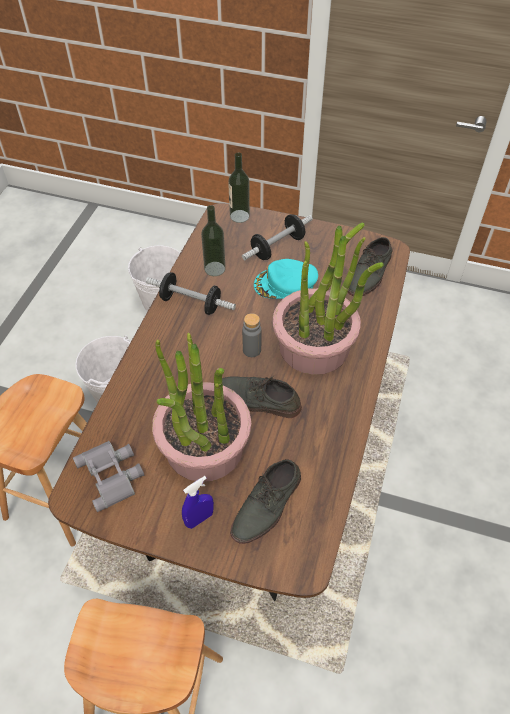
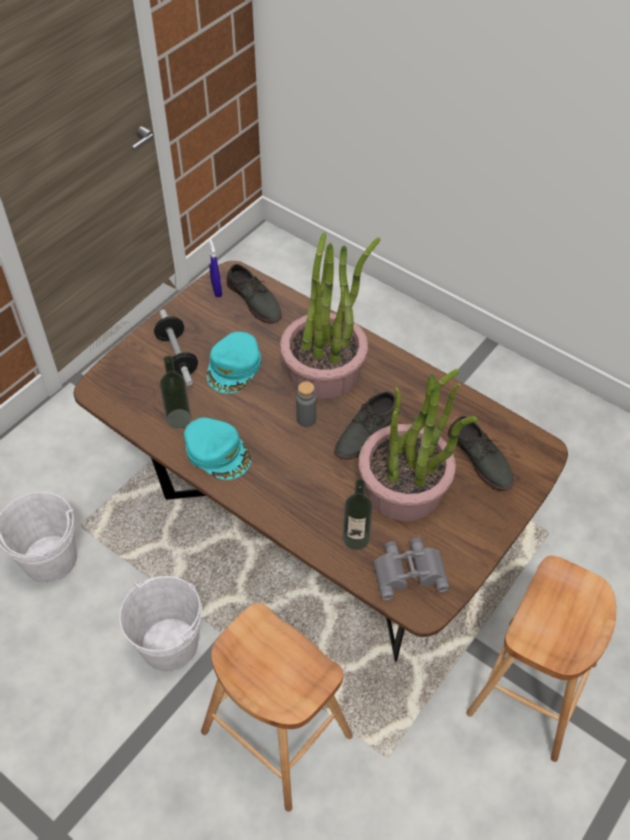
camera: 70 degrees left, 0 degrees up
(191, 303) = (218, 452): dumbbell -> turquoise cap
(199, 519) = (478, 511): blue spray bottle -> blue spray bottle (216, 290)
(239, 216) = (109, 374): bottle -> bottle (356, 538)

